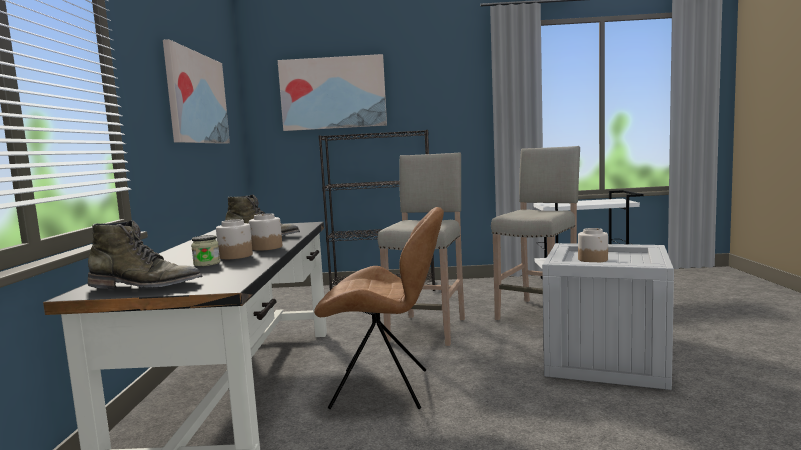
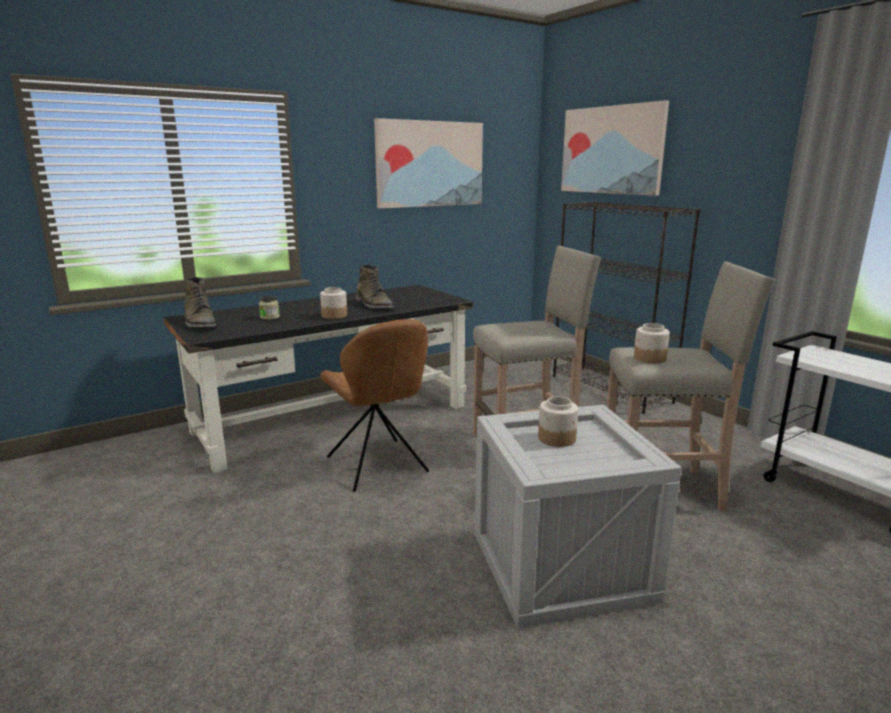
camera: 55 degrees right, 10 degrees up
(236, 256) = (298, 317): jar -> jar (649, 358)

